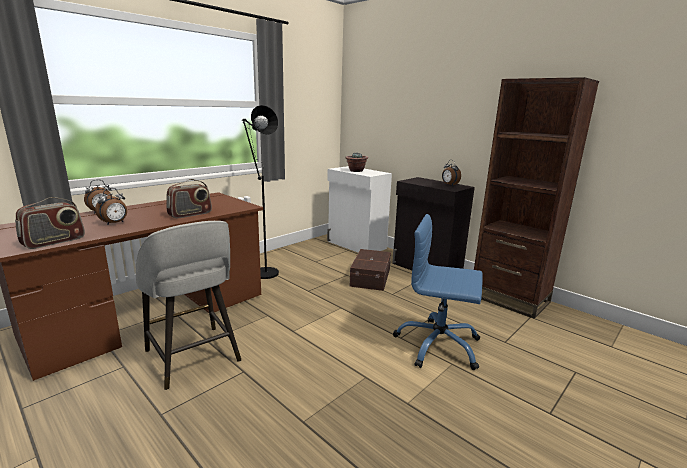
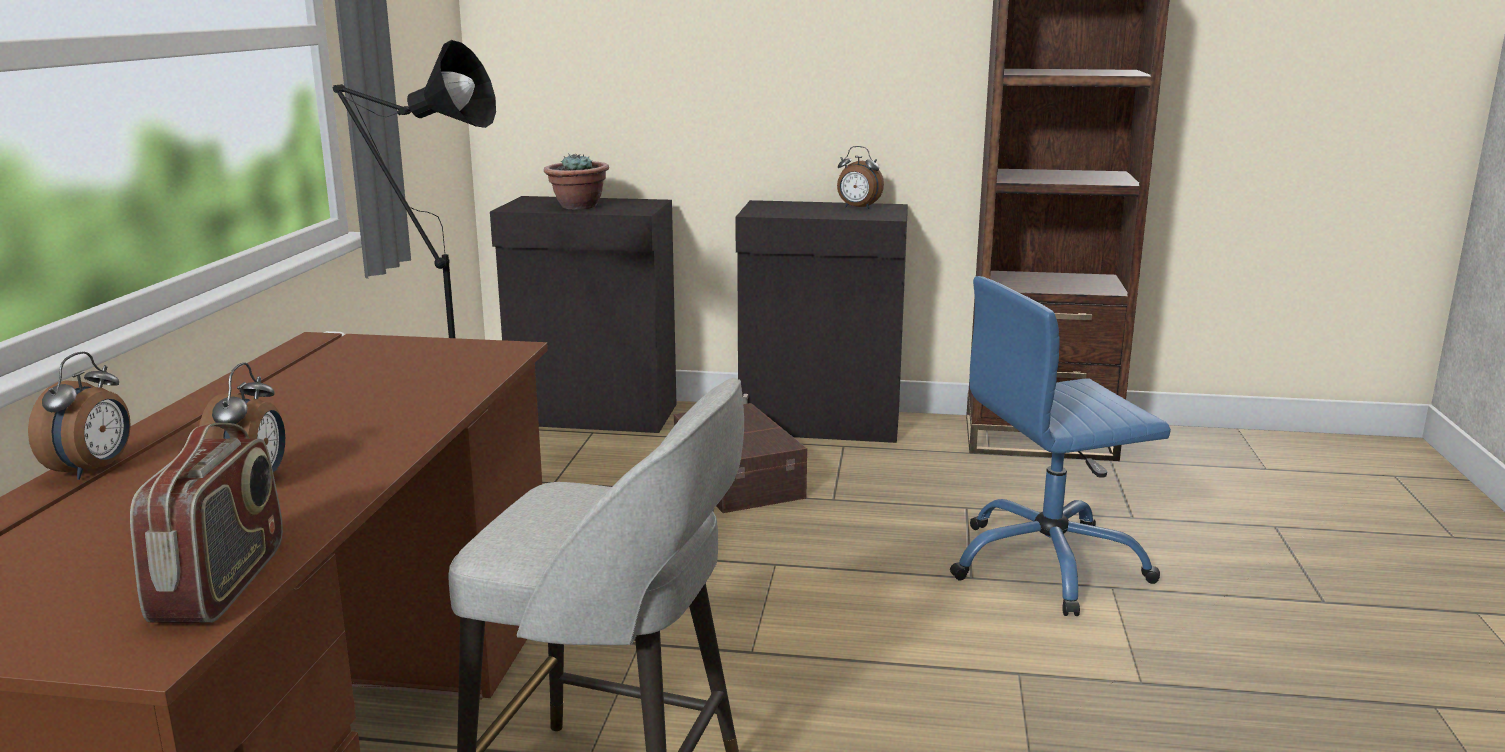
camera: 35 degrees left, 0 degrees up
(190, 214) = (411, 405): radio -> none
(356, 245) = (594, 415): white cabinet -> black cabinet

